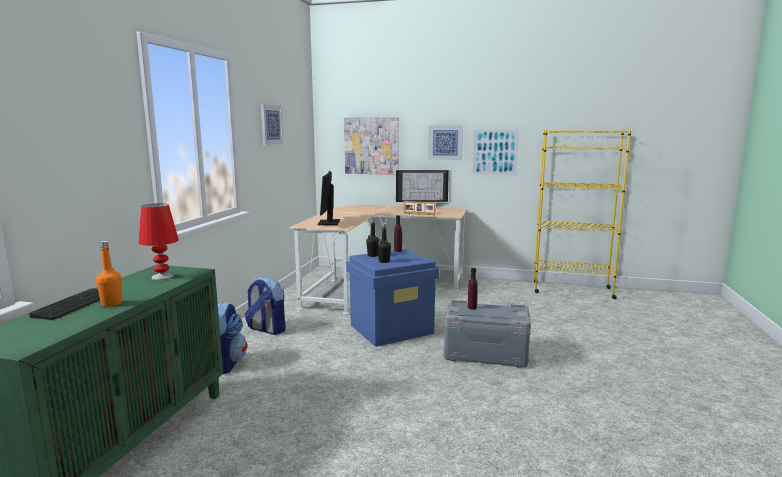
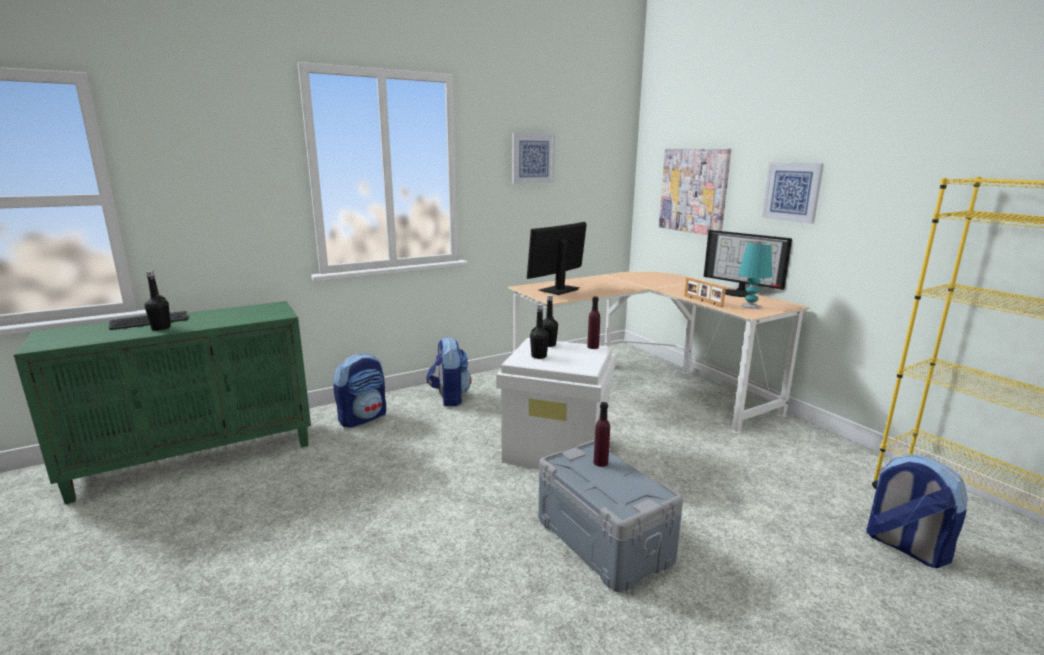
camera: 45 degrees right, 5 degrees up
(112, 304) = (161, 328): orange bottle -> black bottle
(162, 277) = (251, 314): red table lamp -> none
(392, 329) = (557, 449): blue storage box -> white storage box
(445, 212) = (750, 306): none -> turquoise table lamp
(495, 152) = (873, 215): picture -> none
(573, 308) = (904, 546): none -> backpack

